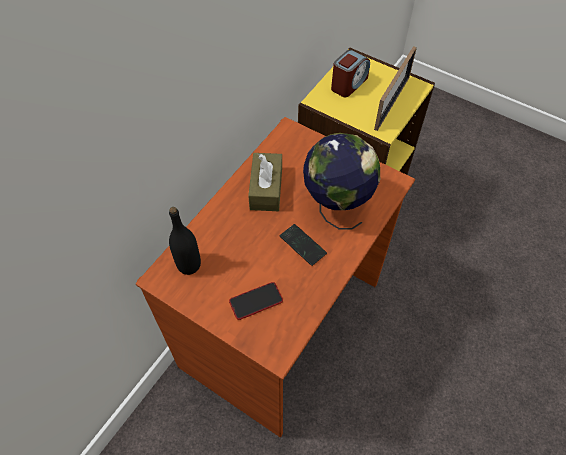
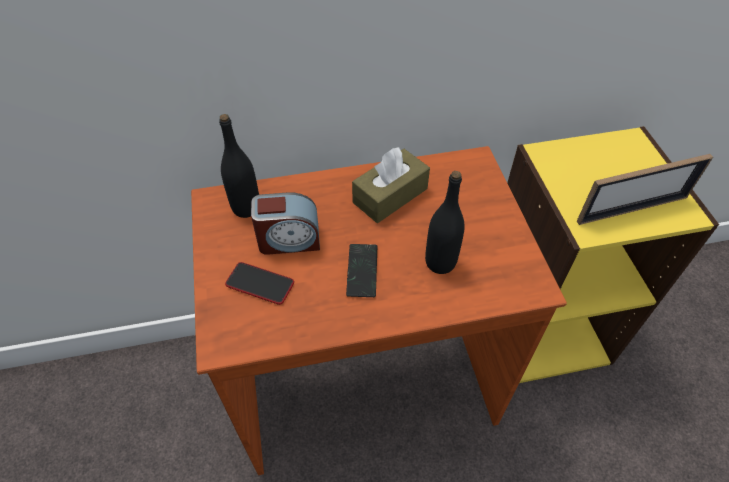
camera: 45 degrees right, 5 degrees down
(336, 206) = (440, 262): globe -> black bottle
(349, 84) = (599, 160): alarm clock -> alarm clock (289, 240)

